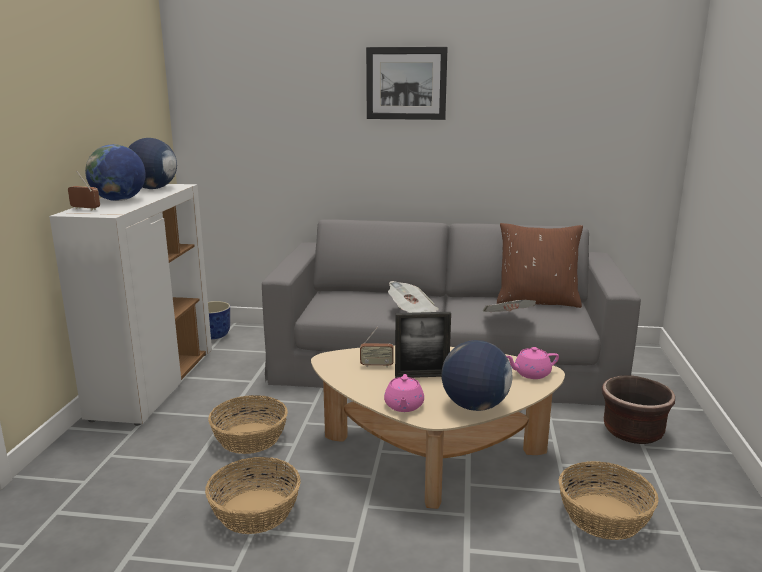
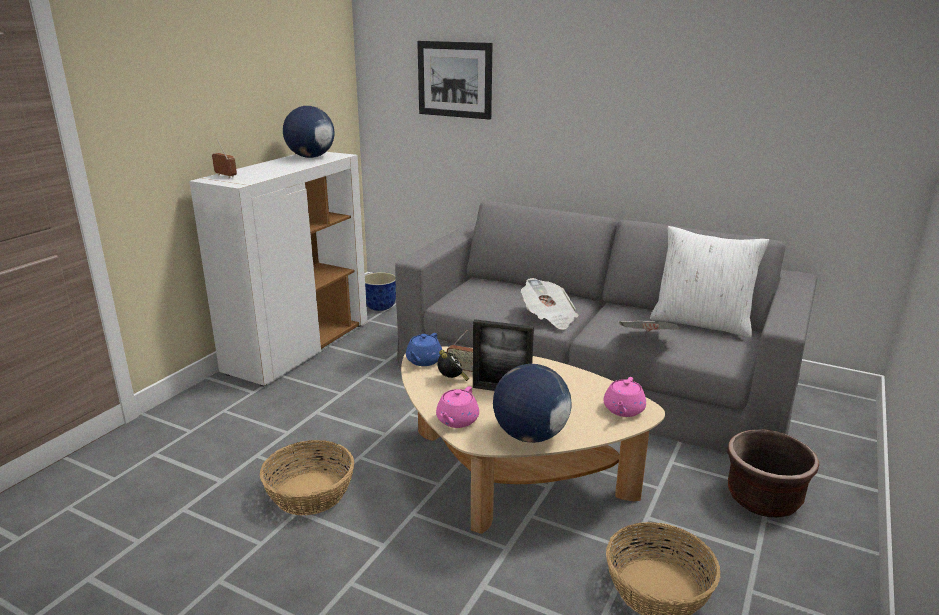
camera: 20 degrees right, 5 degrees up
(119, 200) = (265, 168): globe -> none
(249, 438) = (348, 419): basket -> none
(333, 364) = (423, 361): none -> blue teapot
(372, 375) = (452, 380): none -> alarm clock
(406, 83) = (589, 53): picture -> picture (454, 79)
(531, 374) = (623, 410): pink teapot -> pink teapot turned 75 degrees counterclockwise
(537, 301) = (701, 322): brown pillow -> white pillow

